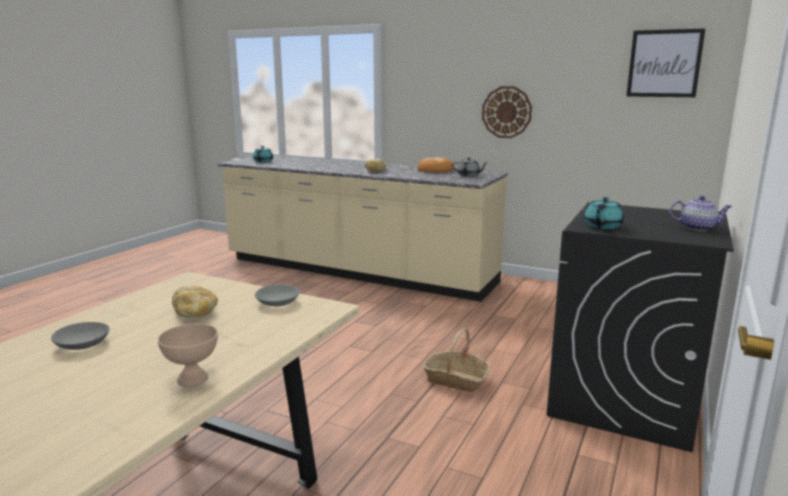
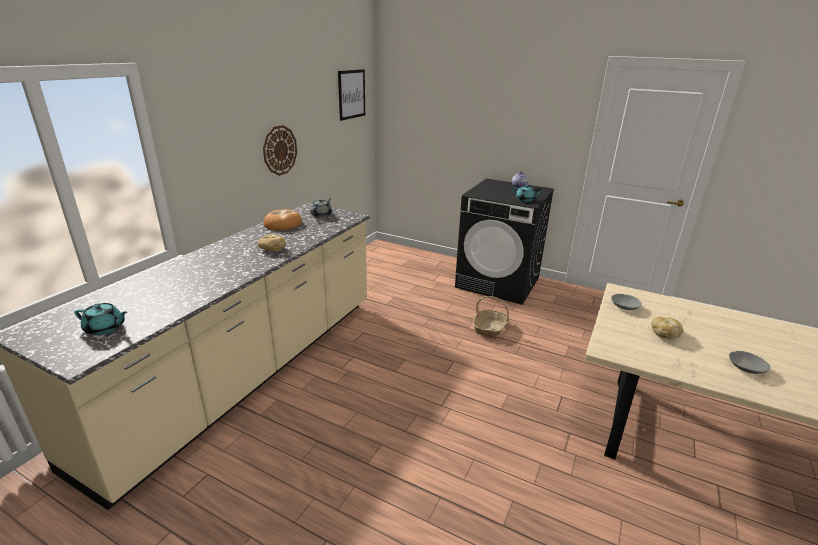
camera: 90 degrees left, 10 degrees up
(194, 379) = (736, 321): beige bowl -> none

